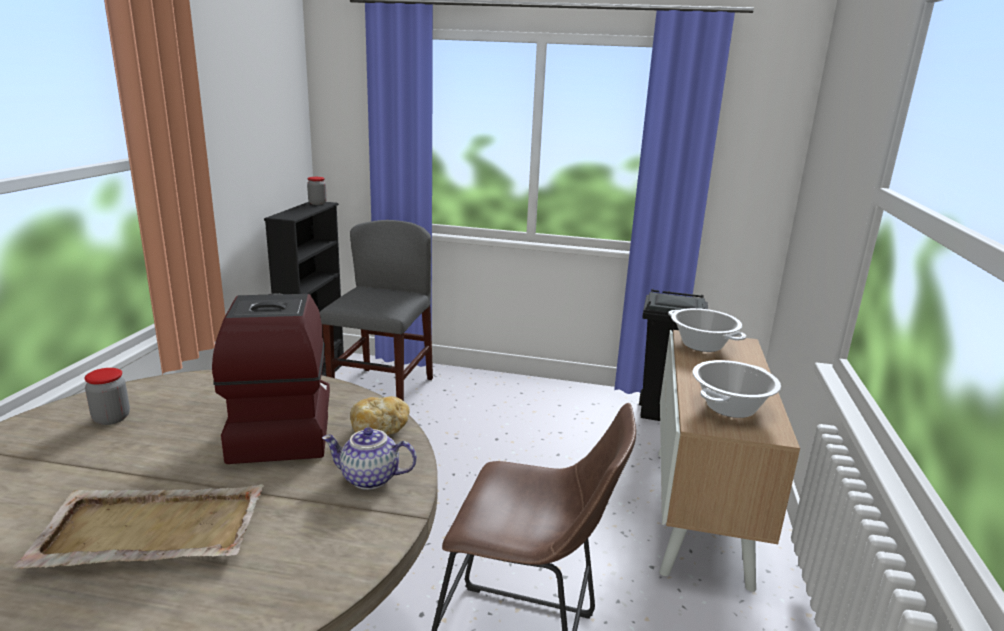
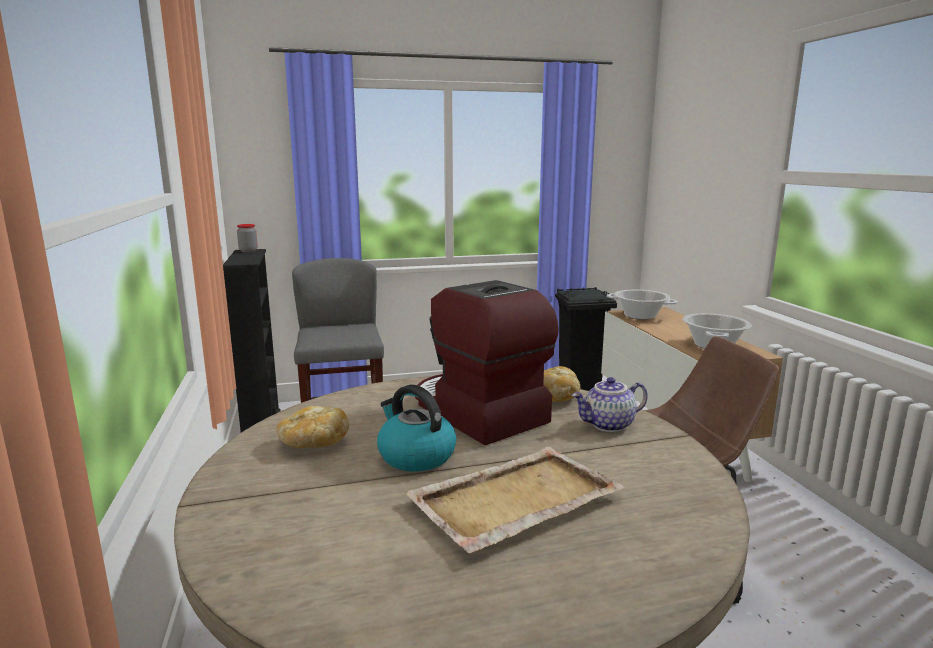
camera: 25 degrees left, 5 degrees down
(111, 418) = (313, 444): jar -> bread
(158, 456) = (415, 456): none -> kettle

